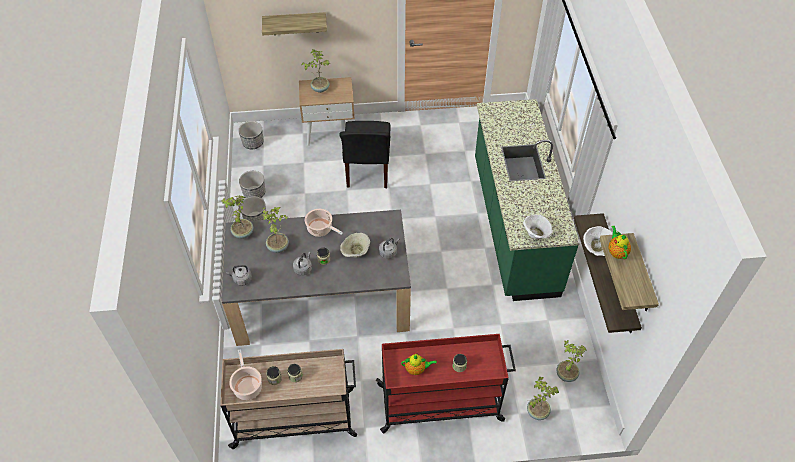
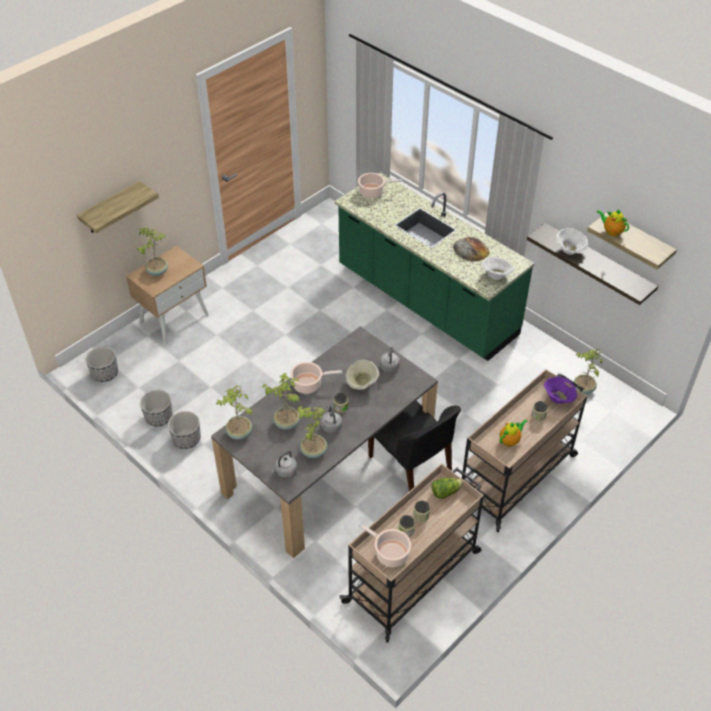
camera: 40 degrees left, 5 degrees down
(330, 372) = (445, 491): none -> lettuce
(367, 170) = (250, 331): black chair -> black chair (411, 465)
(441, 403) = (517, 476): red cart -> beige cart
(490, 364) = (558, 398): none -> purple bowl
(513, 112) = (373, 192): none -> cooking pot
(537, 411) = (591, 430): potted plant -> potted plant (313, 451)
(539, 201) = (471, 249): none -> bread

